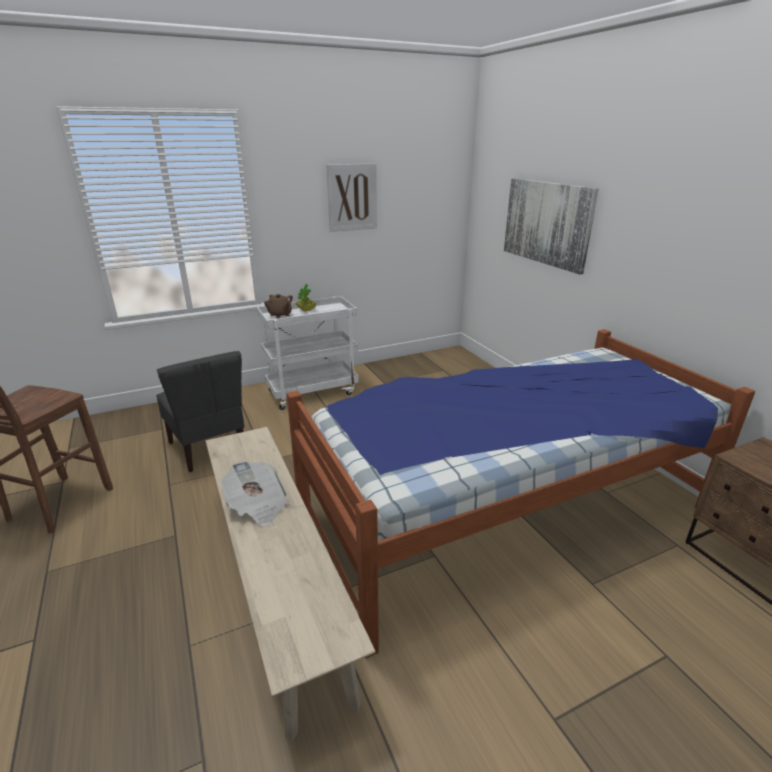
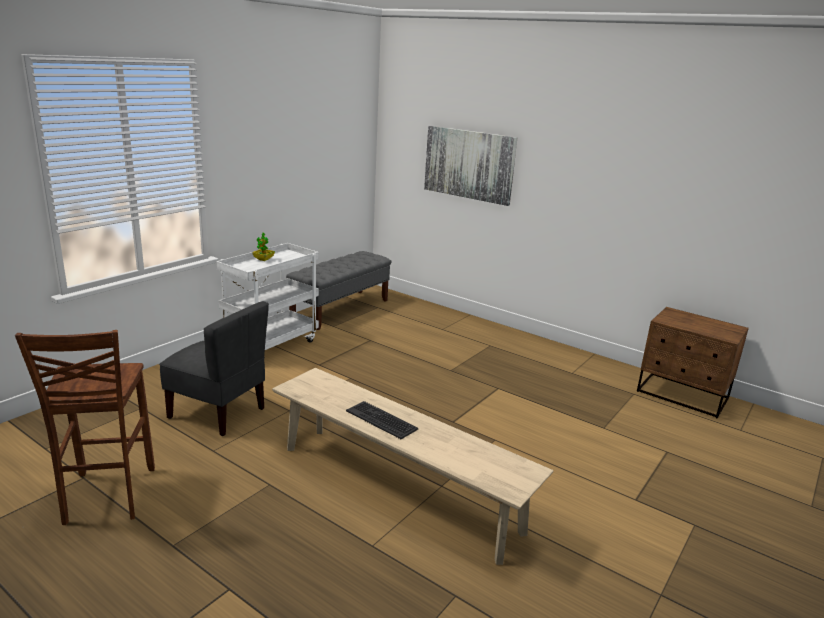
camera: 30 degrees left, 5 degrees down
(257, 505) = (382, 420): newspaper -> keyboard
(280, 315) = (243, 267): brown teapot -> none
(352, 197) = (287, 144): picture -> none
(406, 366) = (340, 309): none -> grey bench
(503, 510) = (515, 400): bed -> none

